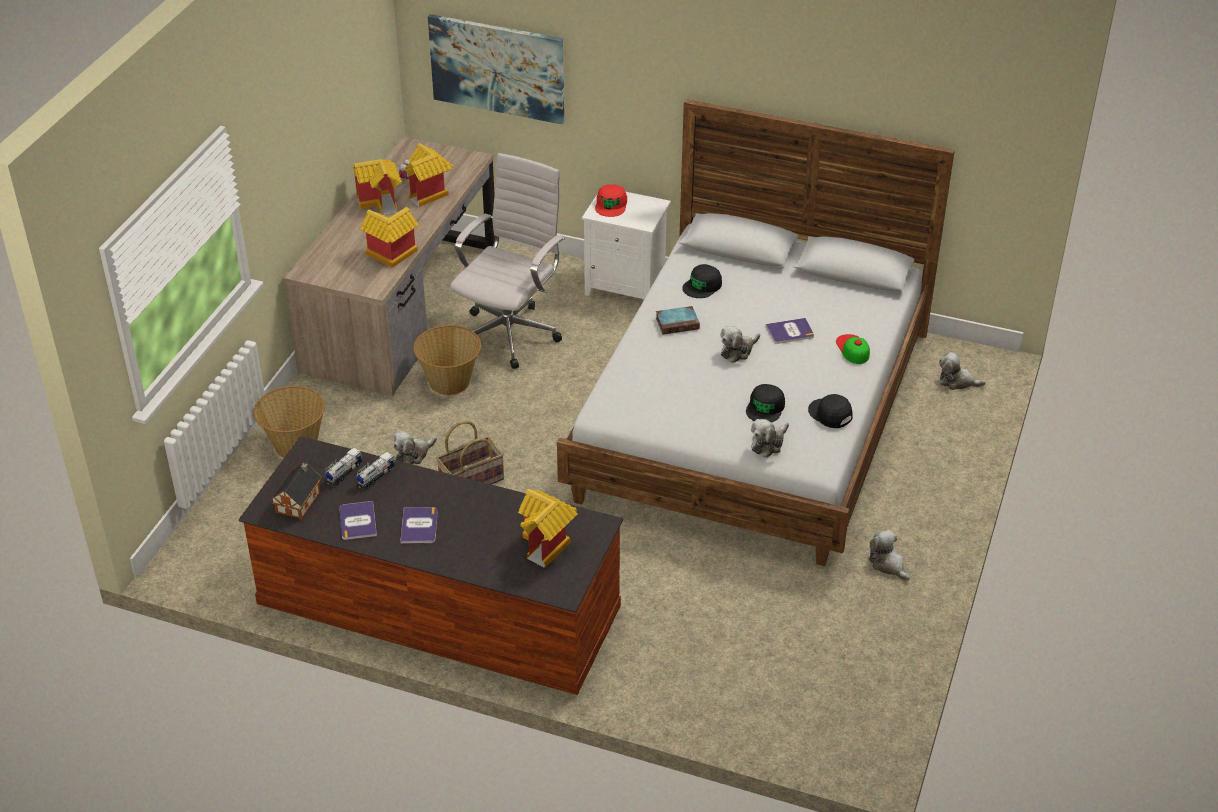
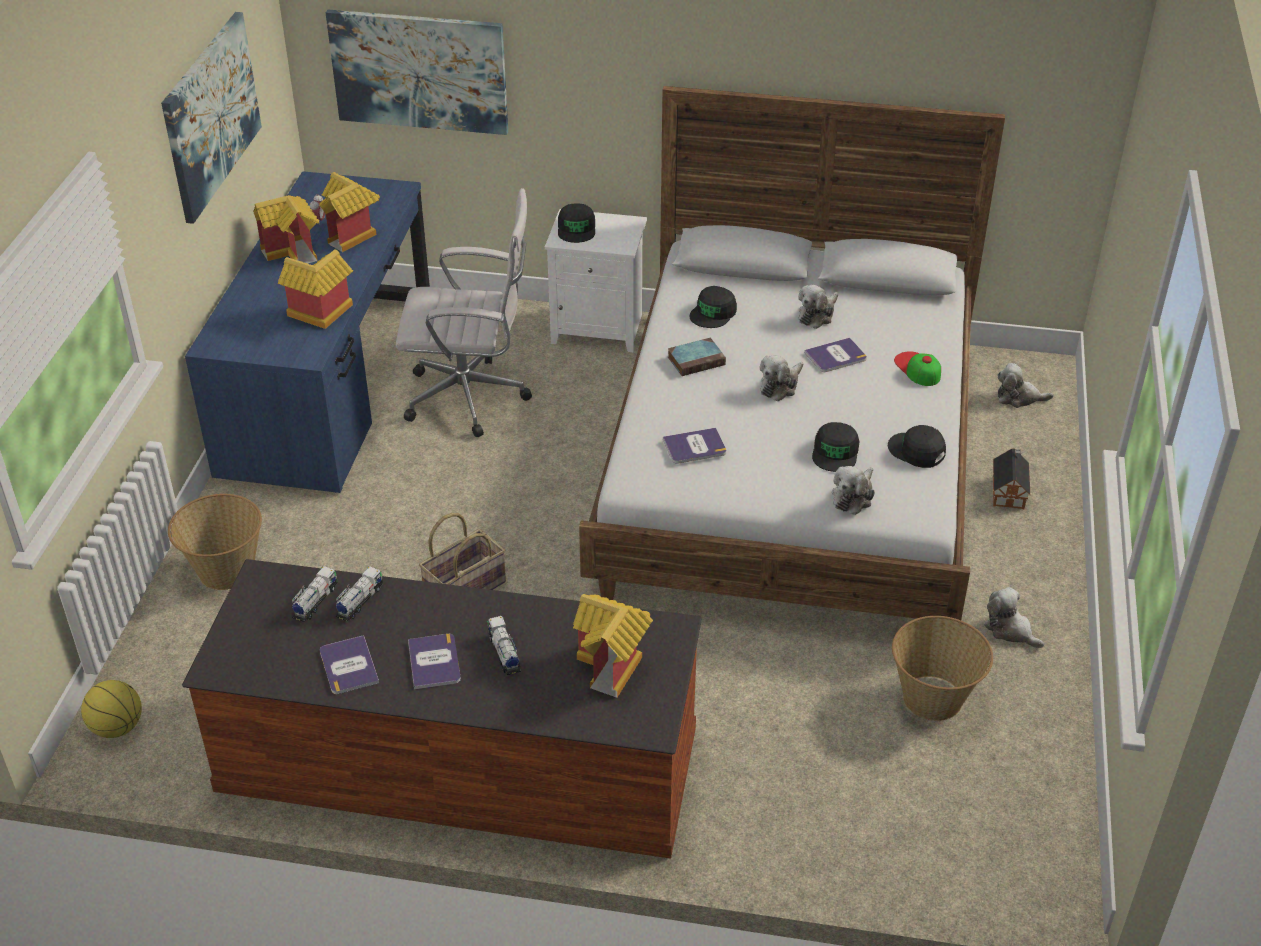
camera: 10 degrees left, 0 degrees up
(196, 549) = (117, 727): none -> basketball
(299, 500) = (262, 647): toy house -> toy house (1009, 491)
(323, 95) = (211, 115): none -> picture
(402, 308) = (329, 383): brown desk -> blue desk
(413, 455) = (382, 564): plush toy -> plush toy (817, 315)
(450, 382) = (409, 467): basket -> basket (933, 699)
(471, 526) = (504, 653): none -> toy truck
(511, 332) = (472, 398): white office chair -> white office chair turned 75 degrees clockwise
(611, 205) = (576, 229): red cap -> black cap
(656, 391) = (694, 447): none -> book

